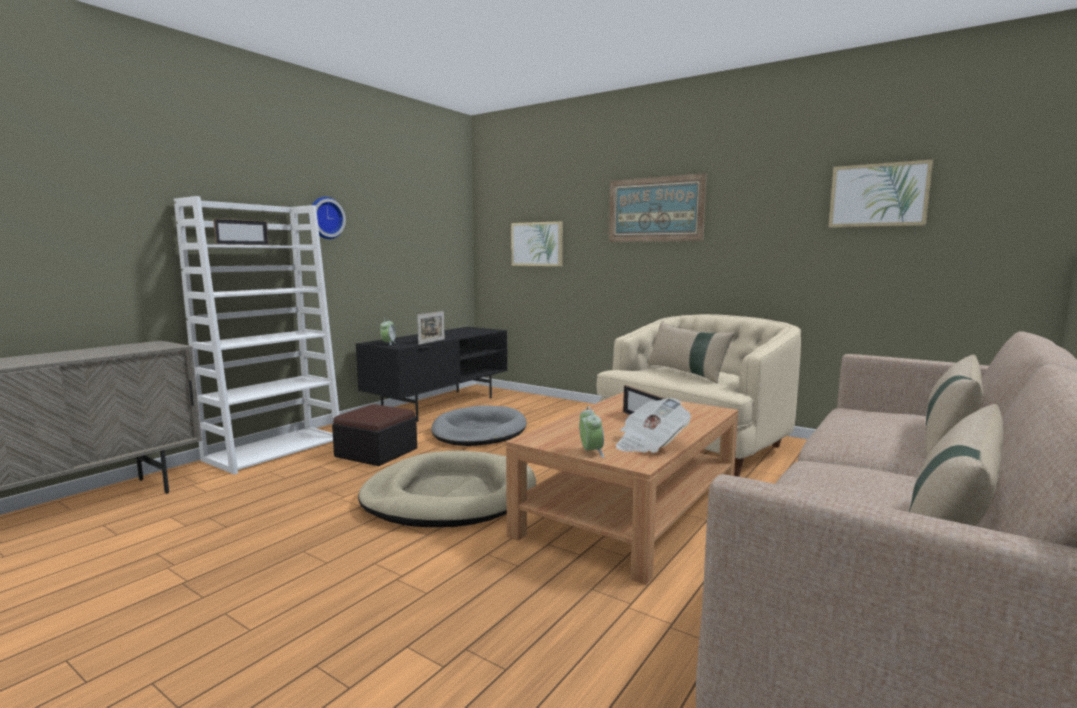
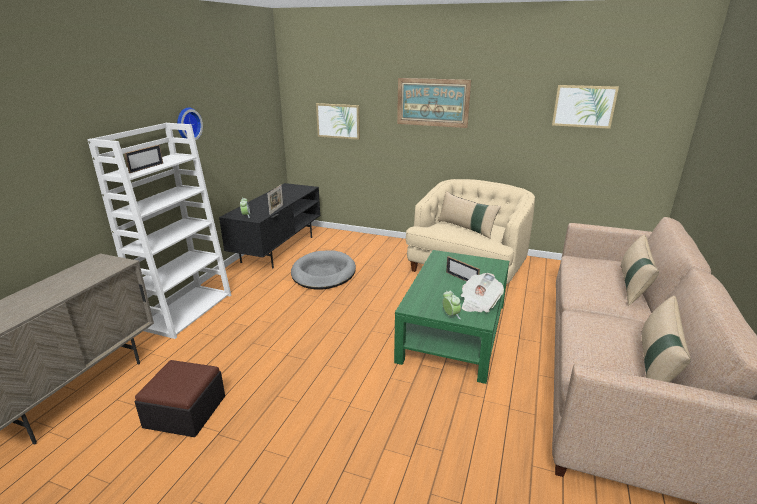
camera: 15 degrees left, 15 degrees up
(376, 452) = (264, 303): ottoman -> ottoman (185, 411)
(449, 496) = (340, 336): beige dog bed -> none
(630, 511) = (454, 331): brown coffee table -> green coffee table

